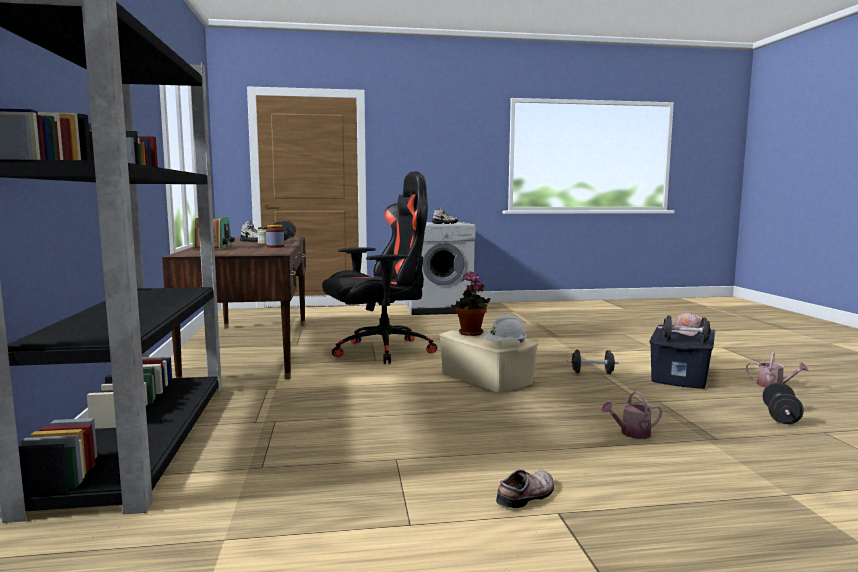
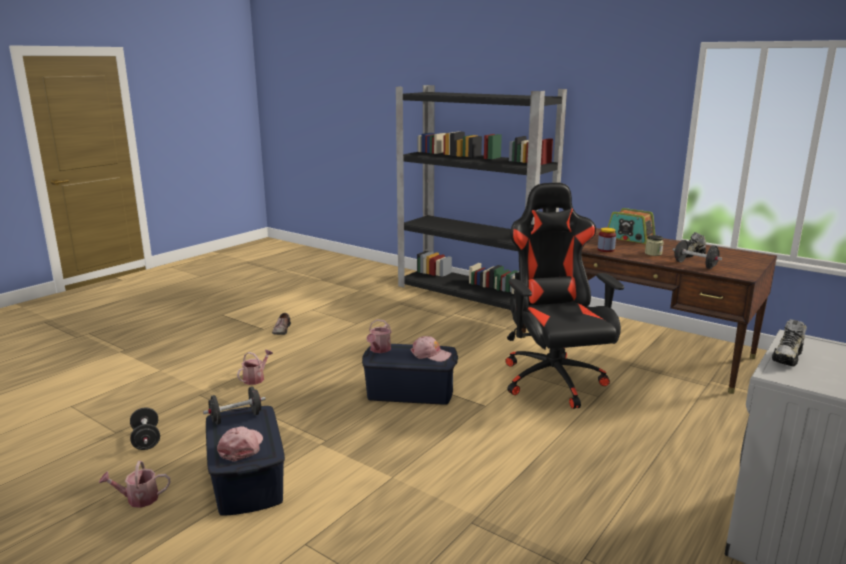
camera: 135 degrees right, 10 degrees up
(377, 351) = (555, 385): black office chair -> black office chair turned 150 degrees clockwise
(470, 334) = (430, 354): potted plant -> pink cap
(486, 378) = (410, 391): beige storage box -> blue storage box
(505, 345) = (379, 350): white hard hat -> watering can
(592, 373) = (336, 438): black dumbbell -> none

